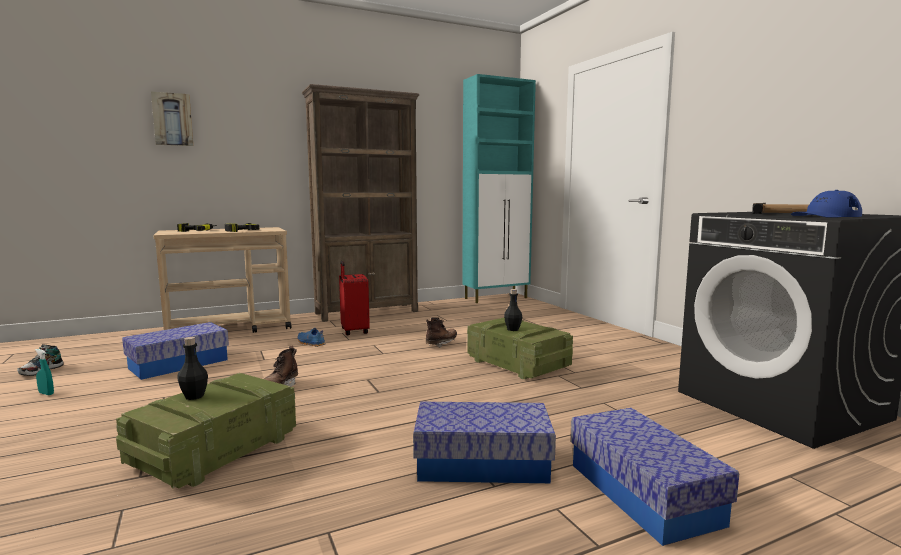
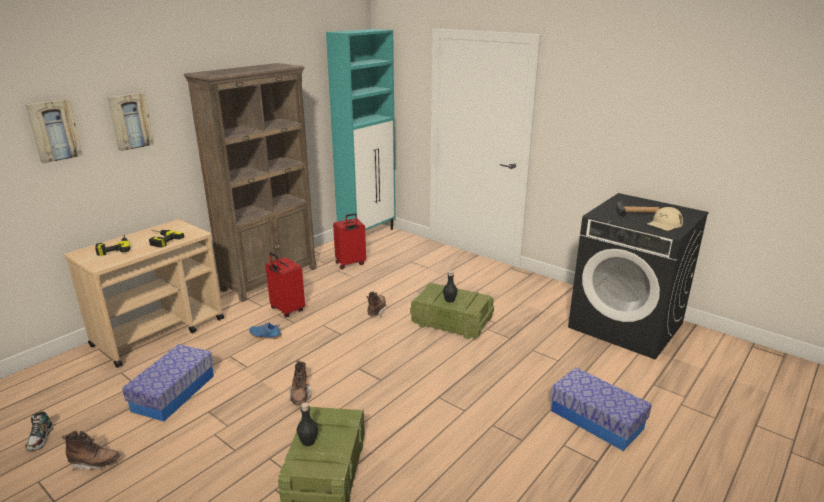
camera: 25 degrees left, 15 degrees up
(46, 393) = (95, 463): turquoise spray bottle -> brown boot
(245, 126) = (130, 121): none -> picture
(455, 312) = (350, 264): none -> red suitcase
(482, 463) = (502, 425): storage box -> none
(826, 216) = (664, 224): blue cap -> beige cap

